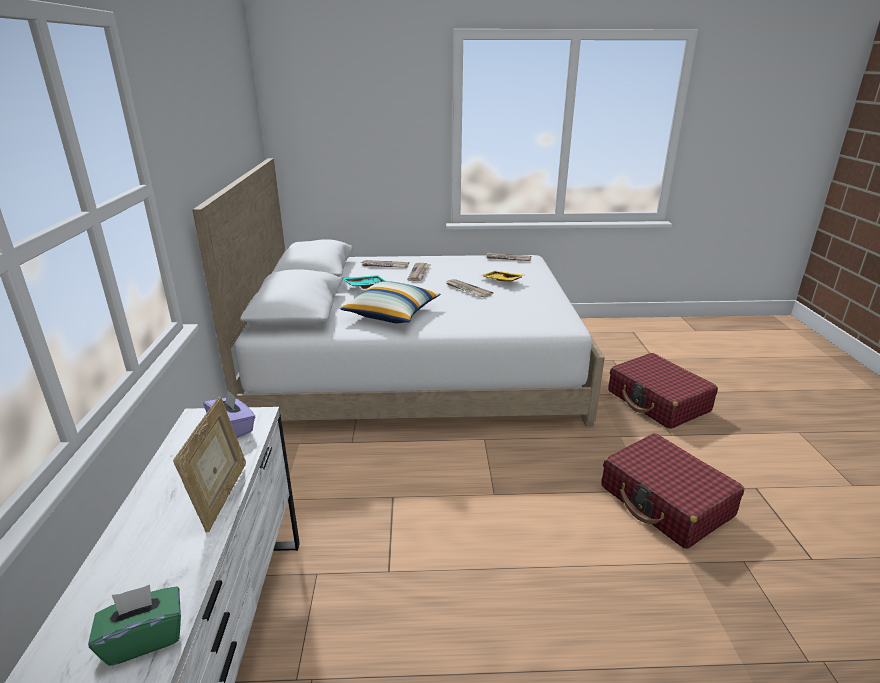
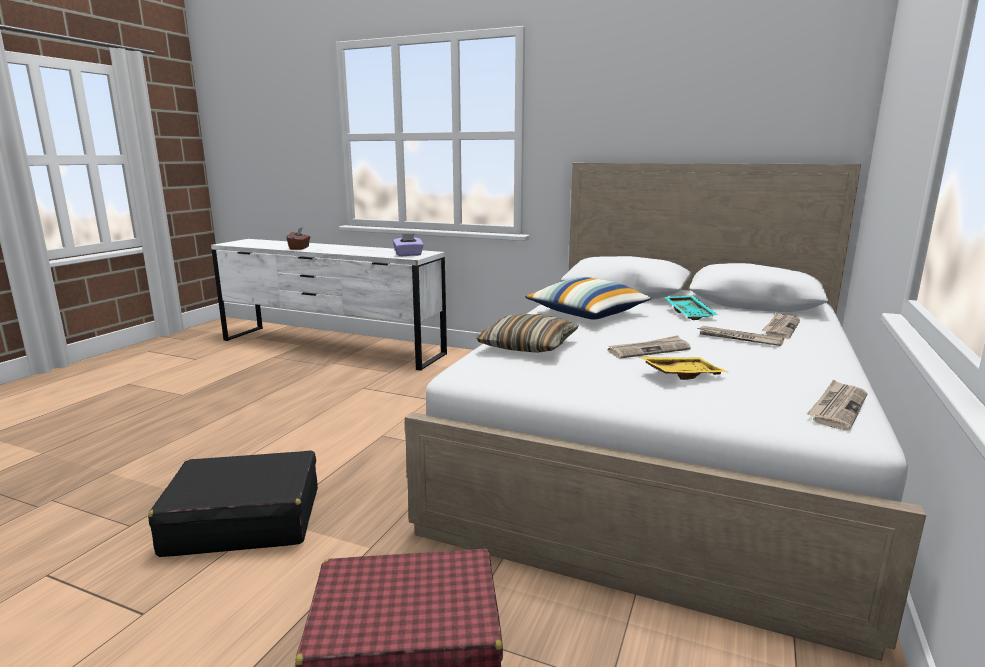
camera: 115 degrees right, 10 degrees down
(145, 638) = (299, 248): green tissue box -> brown tissue box
(222, 497) = (354, 253): picture frame -> none
(498, 319) = (528, 346): none -> pillow
(666, 501) = (243, 521): red suitcase -> black suitcase

